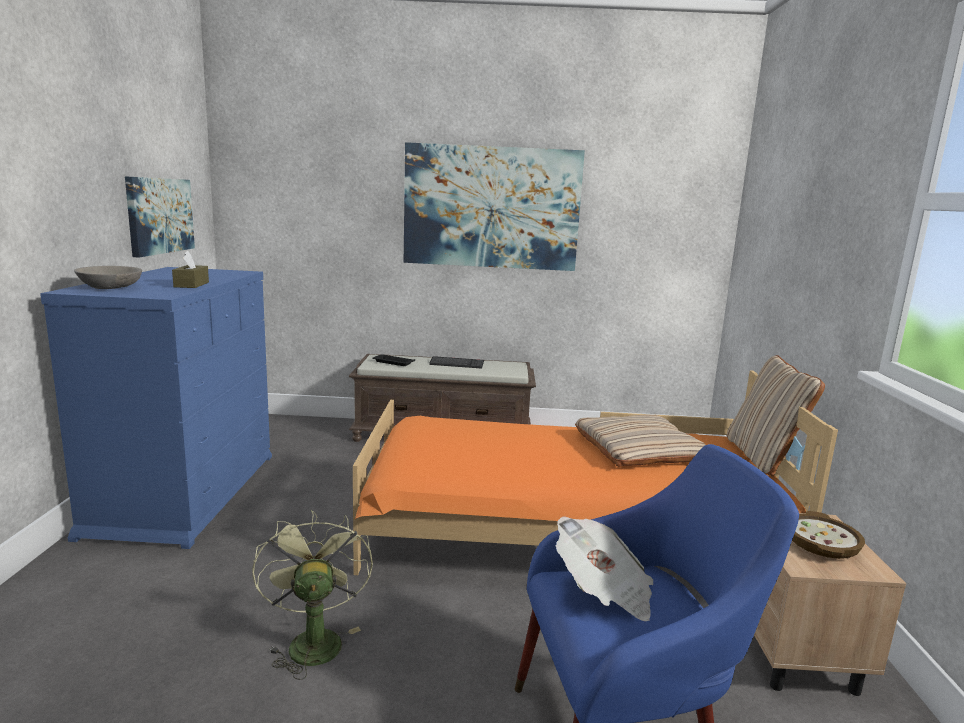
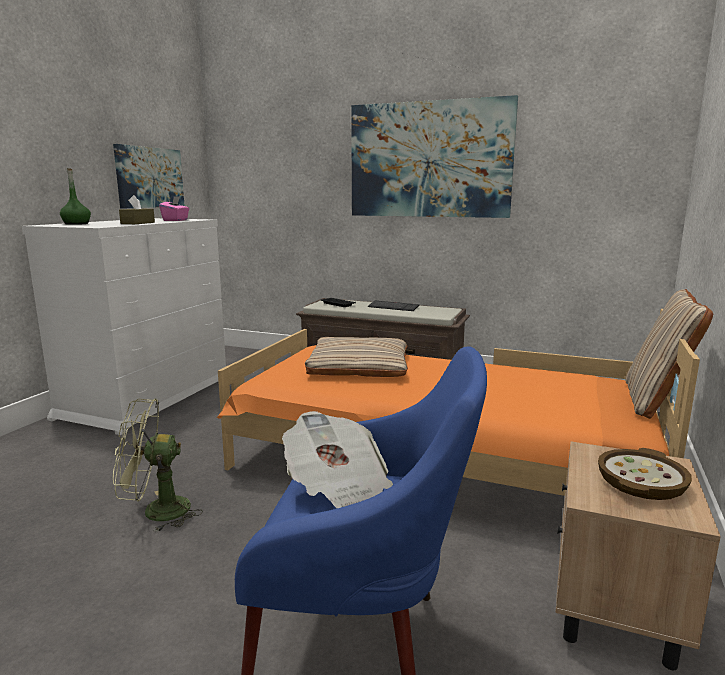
camera: 20 degrees right, 0 degrees up
(110, 287) = (76, 224): grey bowl -> green bottle
(185, 492) = (148, 397): blue dresser -> white dresser
(221, 275) = (176, 220): none -> pink tissue box
(313, 640) = (156, 512): green fan -> green fan turned 105 degrees counterclockwise
(638, 449) = (512, 382): beige pillow -> beige pillow (359, 366)

